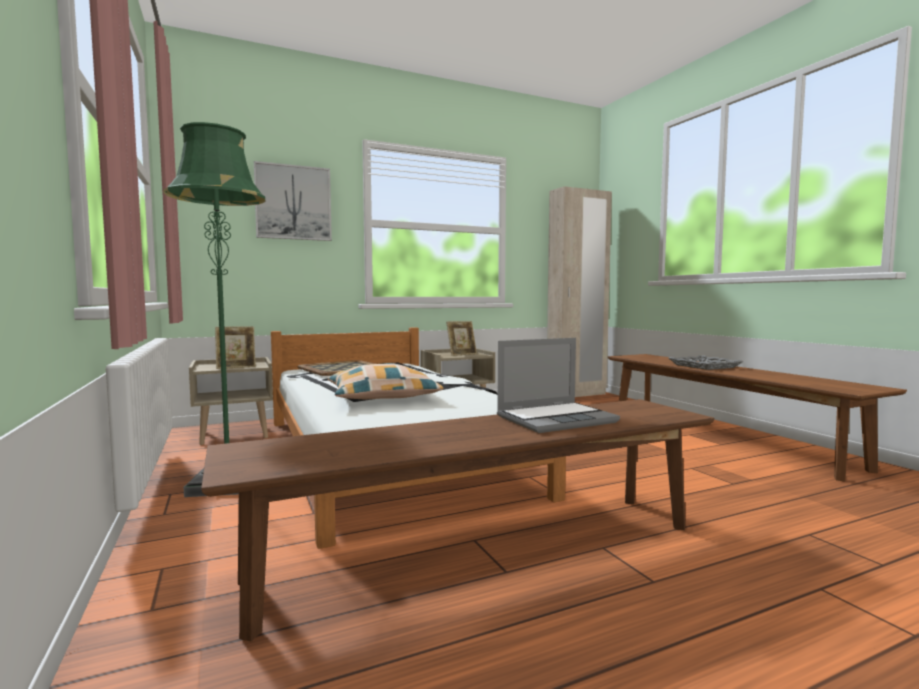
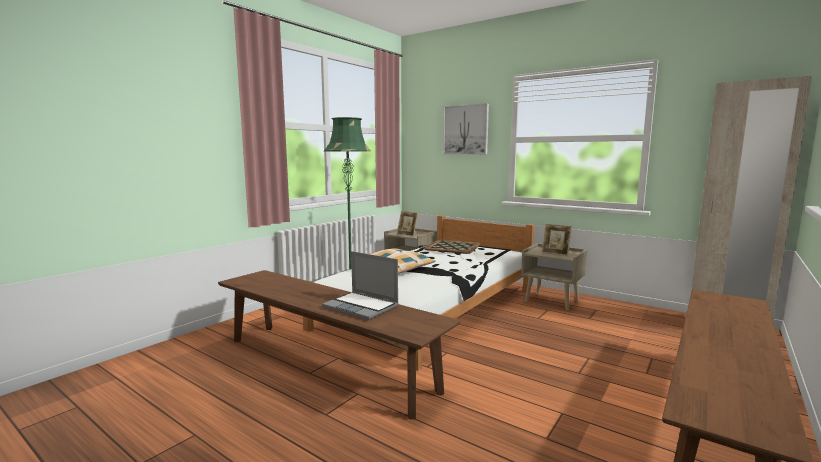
camera: 60 degrees right, 5 degrees up
(704, 366) = (725, 332): grey tray -> none

